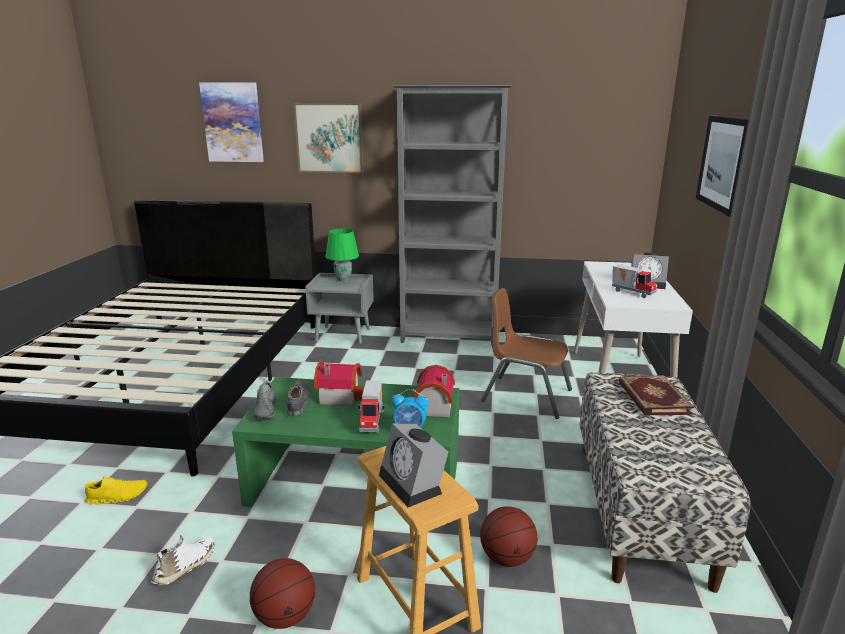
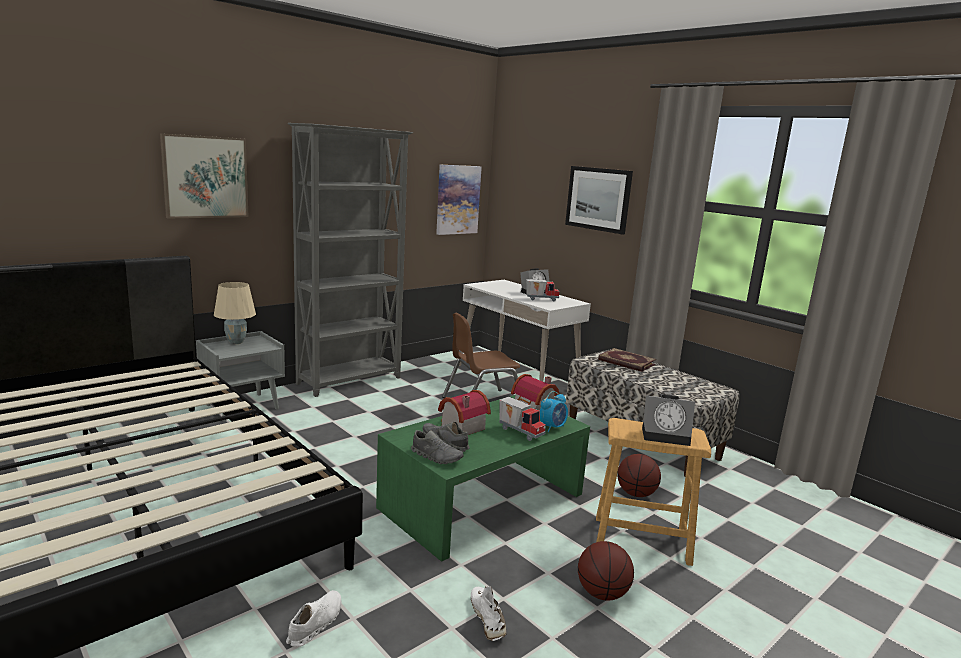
camera: 50 degrees left, 5 degrees down
(118, 496) = (315, 624): yellow shoe -> white shoe
(233, 122) = (63, 154): picture -> picture (457, 199)
(343, 280) = (236, 342): green table lamp -> beige table lamp

